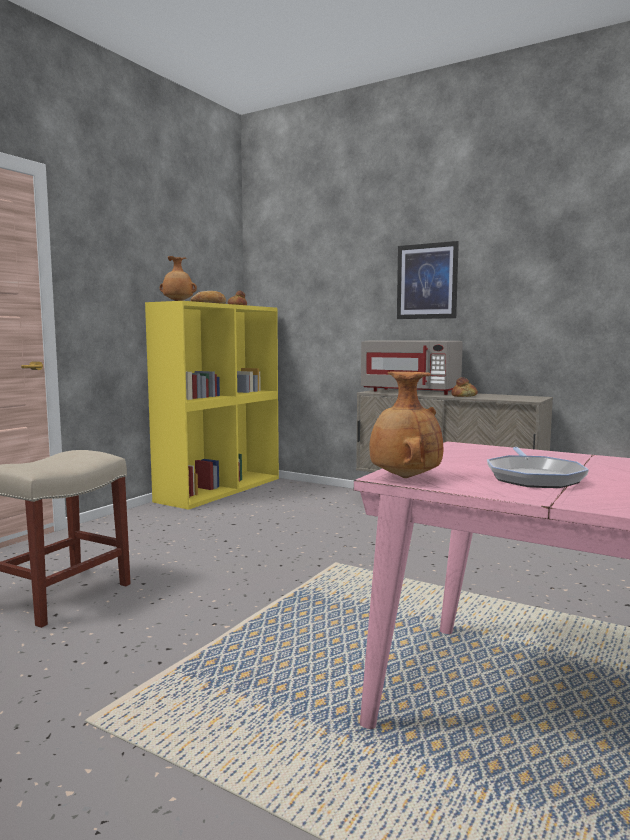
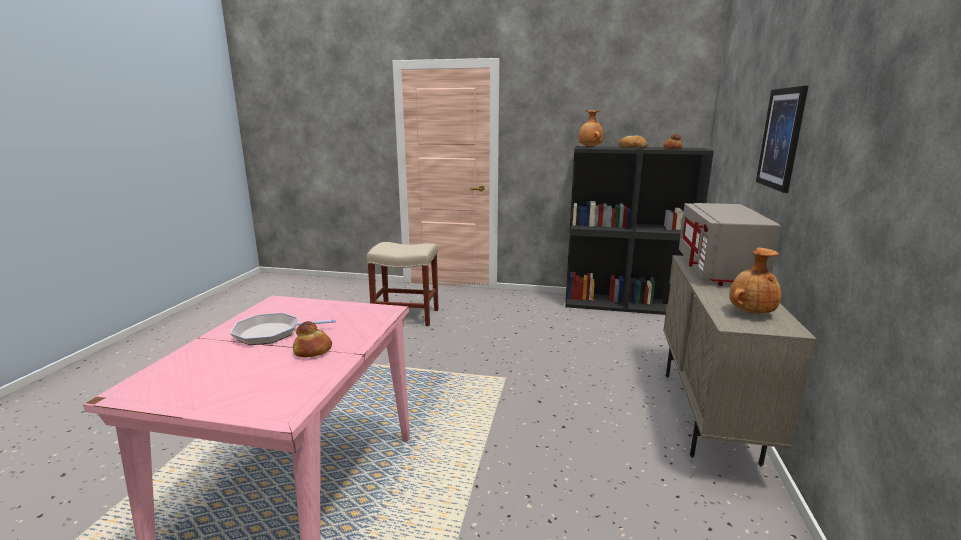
camera: 70 degrees right, 10 degrees up
(220, 489) = (625, 304): yellow bookcase -> black bookcase
(403, 478) = (272, 304): brown vase -> brown vase (750, 312)
(464, 396) = (715, 293): bread -> bread (312, 351)

